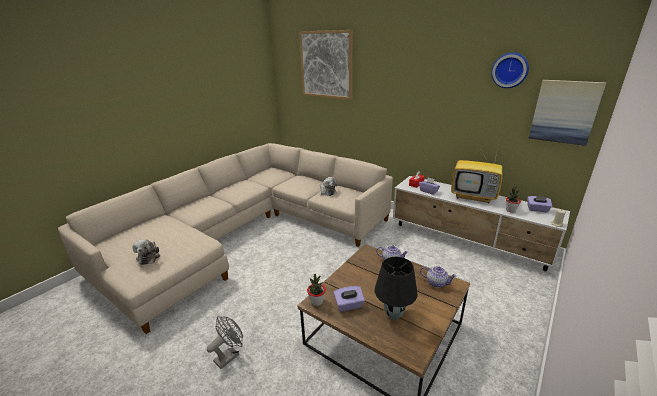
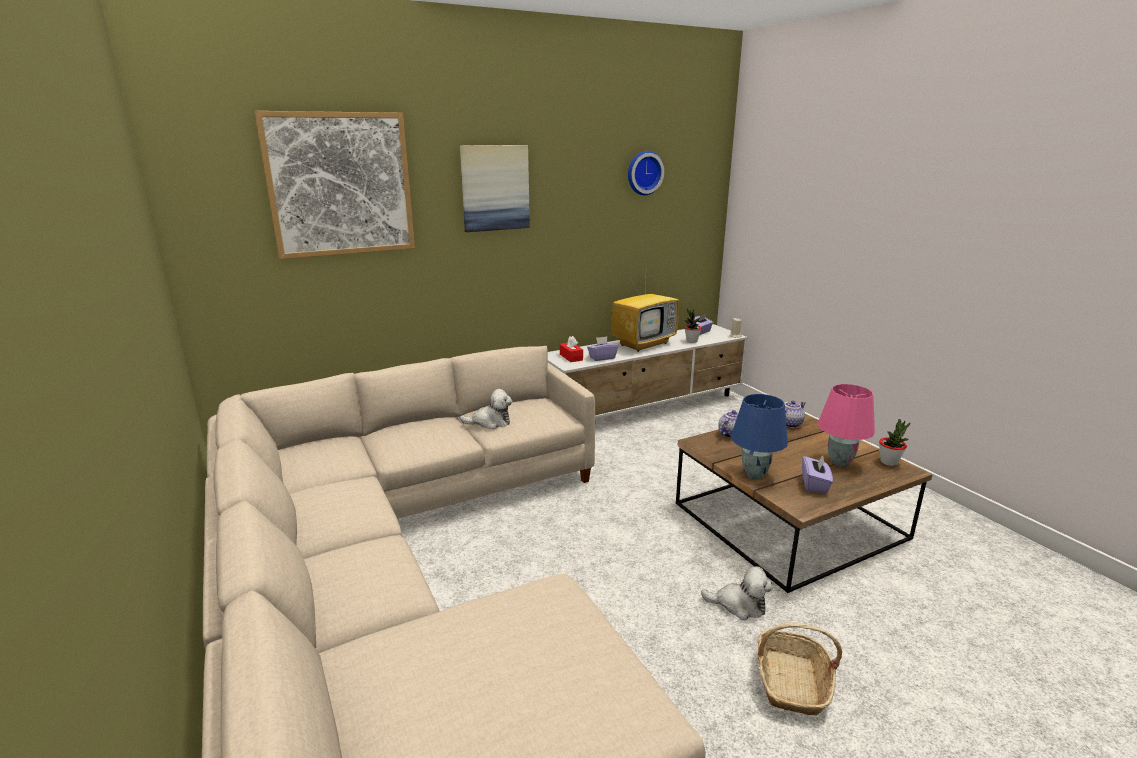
camera: 65 degrees left, 5 degrees down
(149, 256) = (559, 686): plush toy -> plush toy (739, 605)
(230, 355) = (791, 682): grey fan -> basket
(317, 302) = (800, 505): potted plant -> potted plant (889, 462)
(342, 278) = (754, 475): none -> blue table lamp
(394, 314) = (839, 462): black table lamp -> pink table lamp
(564, 112) = (695, 215): picture -> picture (495, 188)

